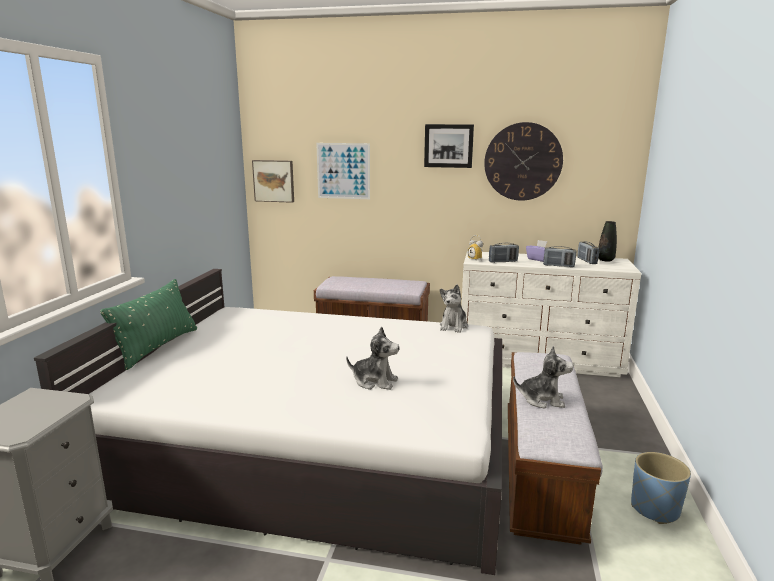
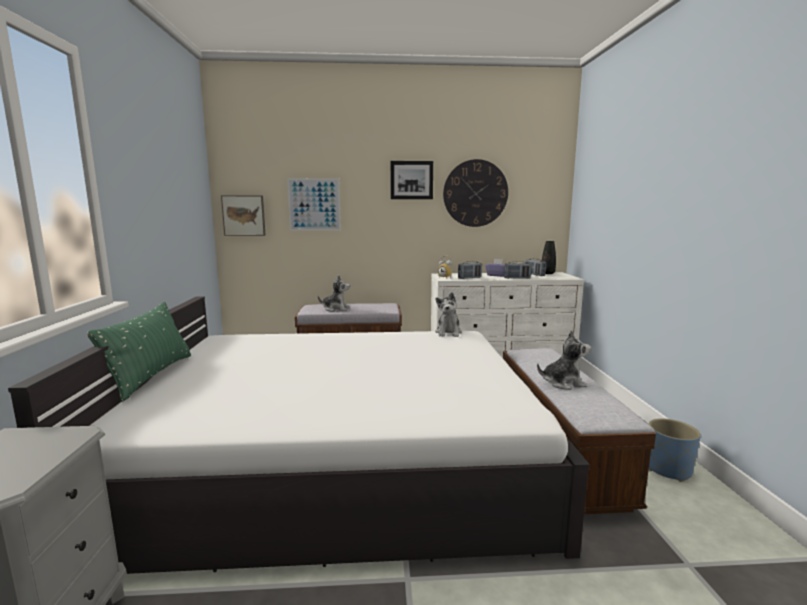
camera: 15 degrees left, 5 degrees down
(374, 381) = (413, 382): plush toy -> plush toy (335, 309)

